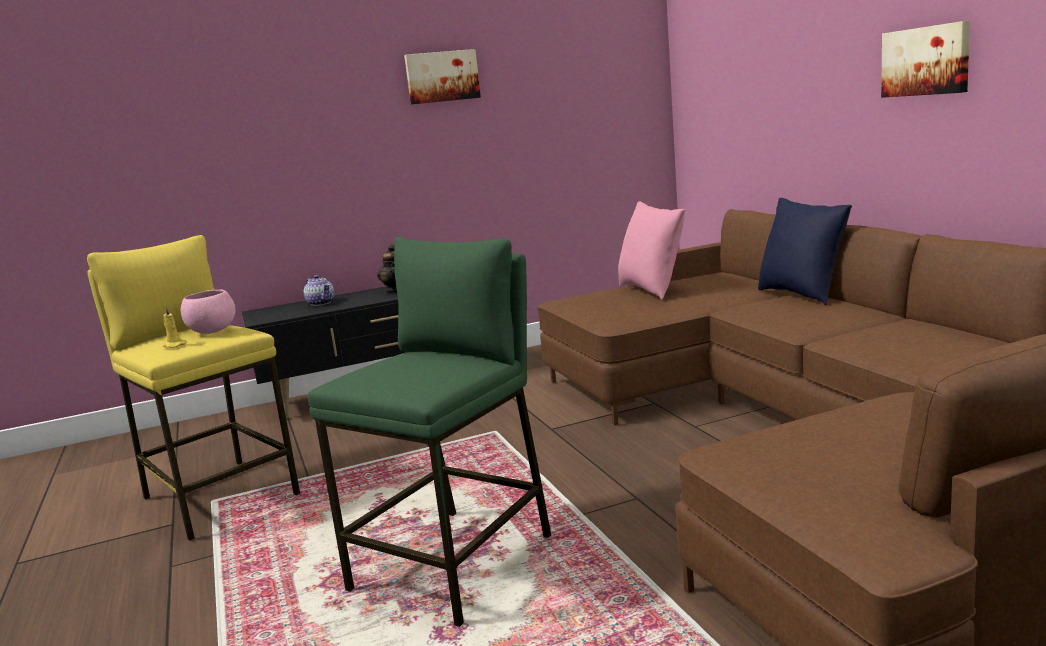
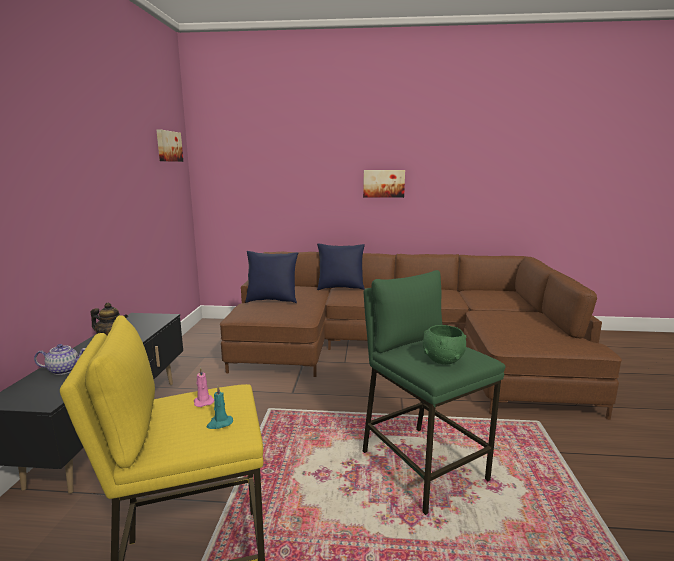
camera: 65 degrees left, 0 degrees up
(174, 345) = (219, 423): yellow candle -> turquoise candle
(213, 331) = (203, 401): pink bowl -> pink candle
(384, 374) = (442, 360): none -> green bowl
(442, 76) = (101, 163): picture -> picture (168, 146)
(652, 290) = (272, 300): pink pillow -> blue pillow

